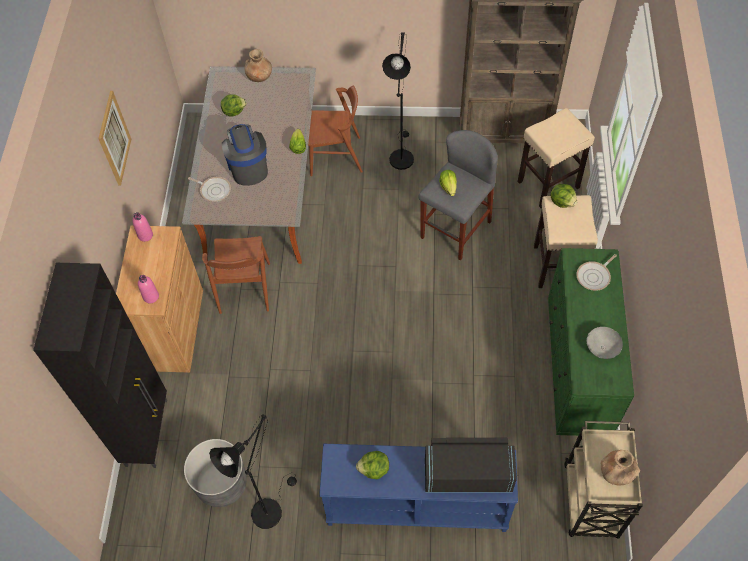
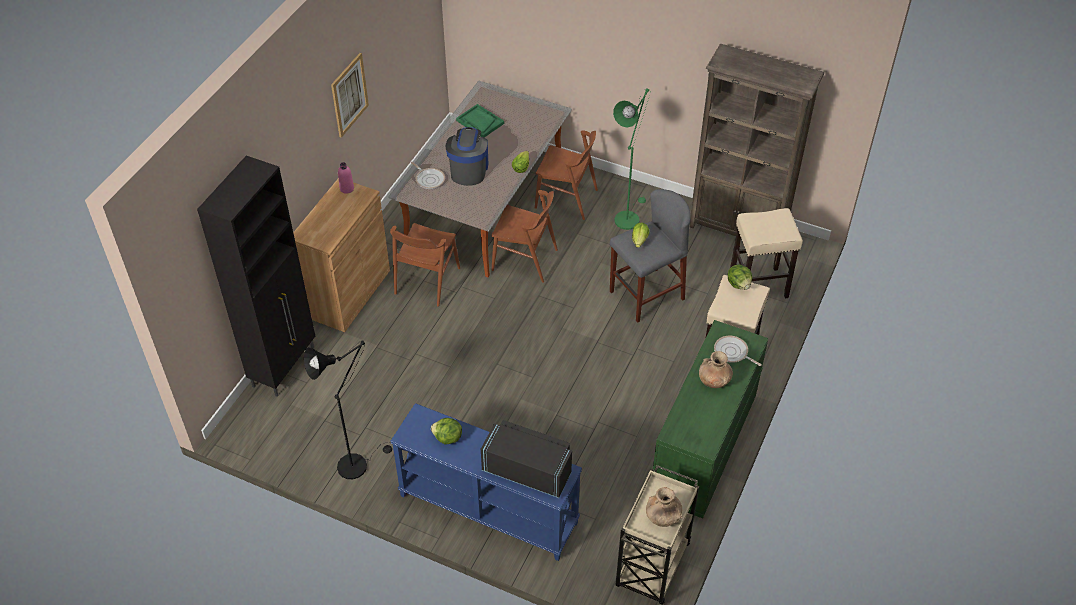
camera: 20 degrees right, 10 degrees down
(151, 296) = (326, 236): pink bottle -> none
(221, 483) = (326, 429): grey planter -> none
(234, 111) = (480, 122): lettuce -> green tray
(259, 76) = (517, 101): brown vase -> brown vase (714, 381)
(327, 233) = (525, 260): none -> brown chair
(401, 155) = (628, 217): black floor lamp -> green floor lamp
(594, 276) = (732, 352): frying pan -> frying pan turned 60 degrees clockwise
(602, 348) = (706, 412): grey bowl -> none

